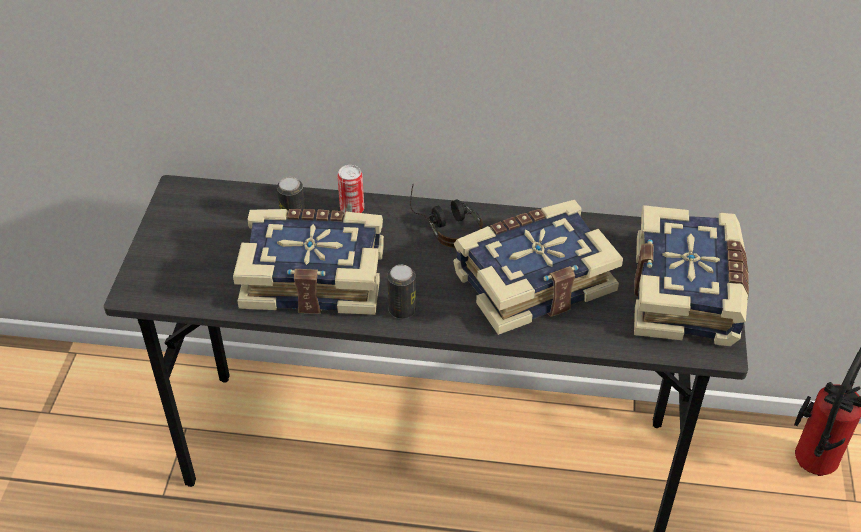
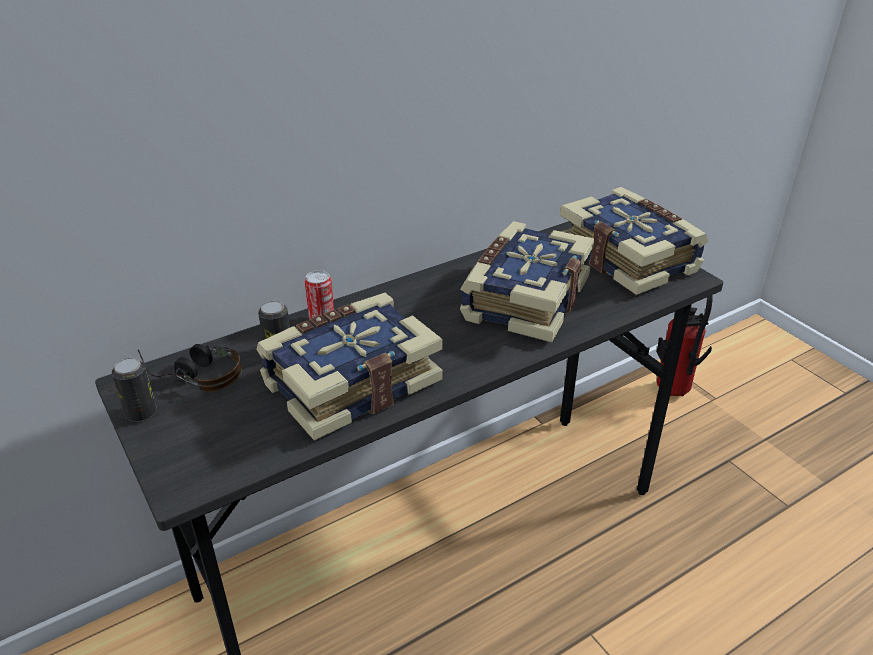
camera: 40 degrees left, 10 degrees down
(402, 310) = (456, 366): can -> can (141, 412)
(445, 223) = (411, 295): headphones -> headphones (194, 374)

